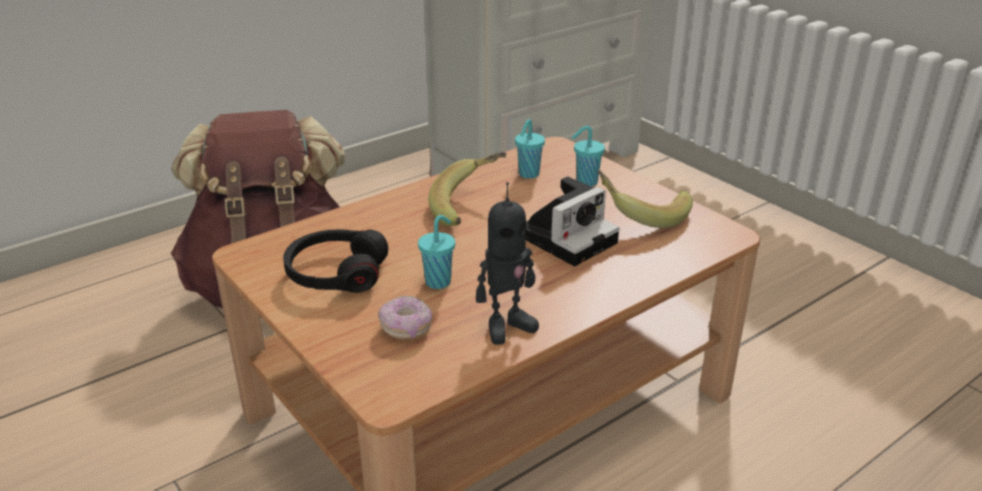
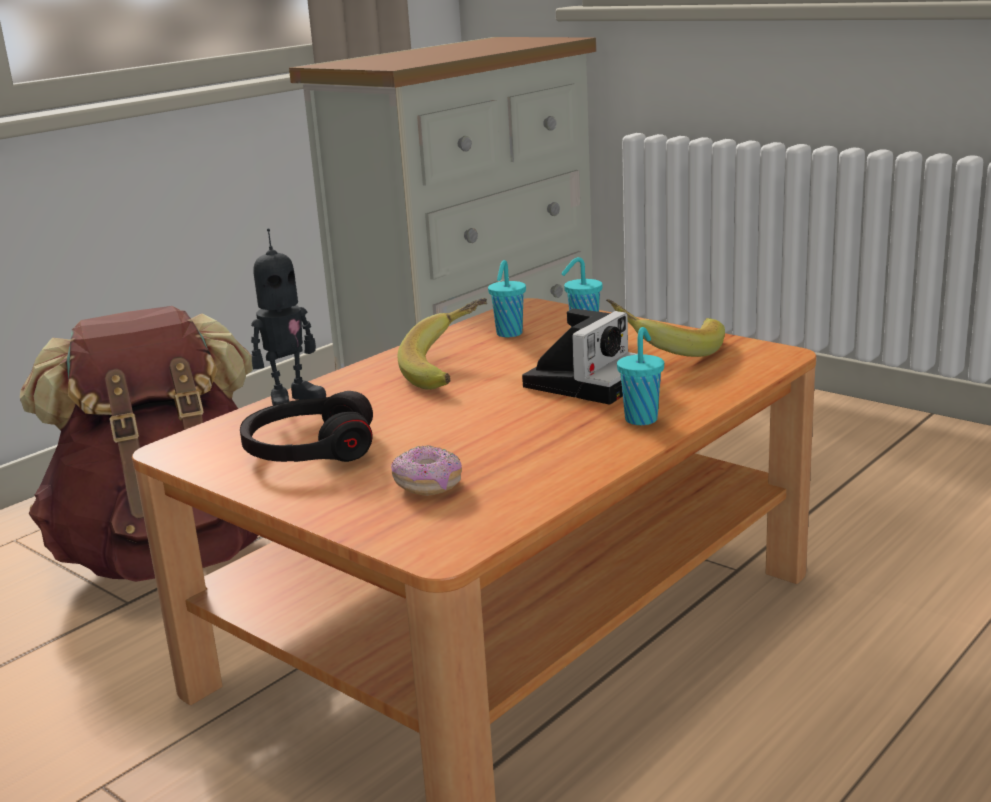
camera: 10 degrees left, 10 degrees down
(439, 281) = (448, 439): turquoise cup -> turquoise cup (642, 419)
(507, 326) = (555, 467): toy robot -> toy robot (291, 400)

